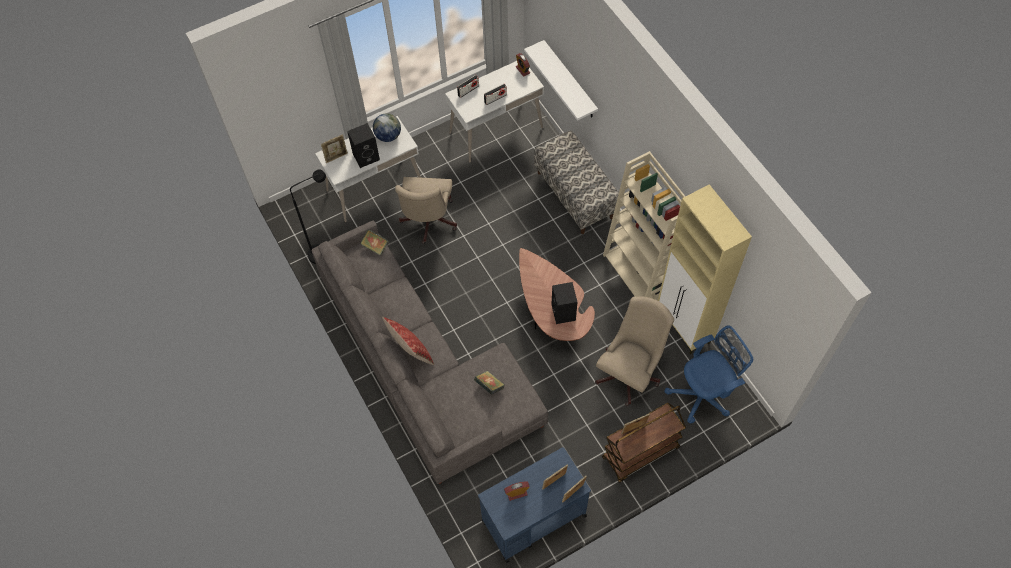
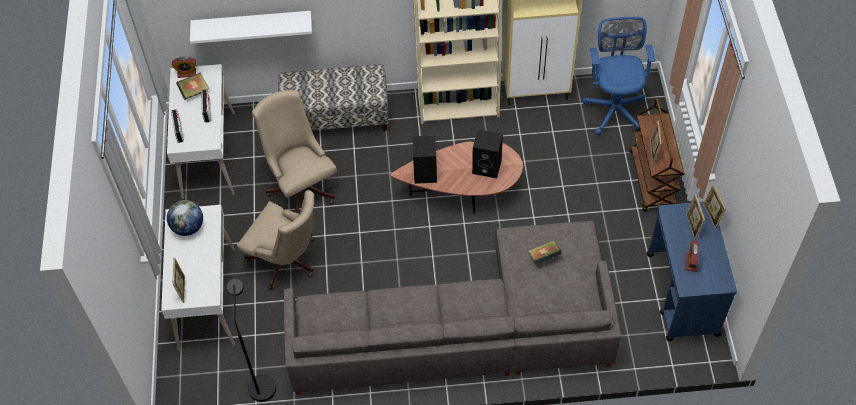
camera: 65 degrees left, 5 degrees down
(366, 156) = (202, 258): black speaker -> black speaker (424, 172)
(375, 246) = (313, 304): book -> book (194, 92)
(411, 351) = (467, 315): pillow -> none
(630, 372) = (563, 154): beige office chair -> beige office chair (301, 186)

